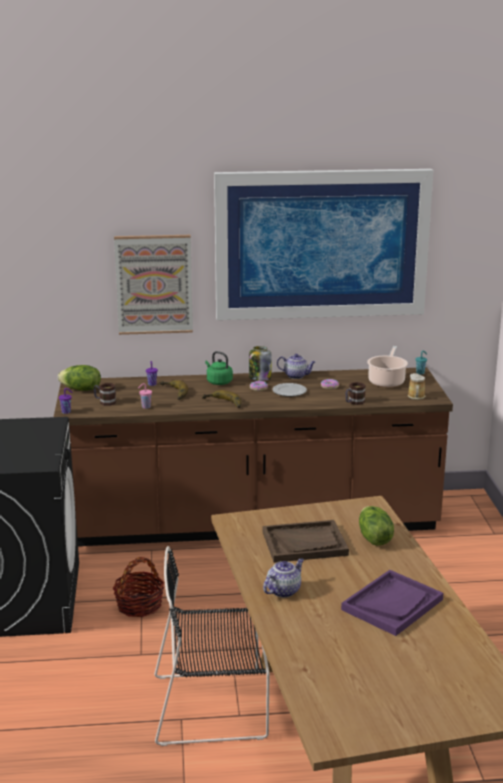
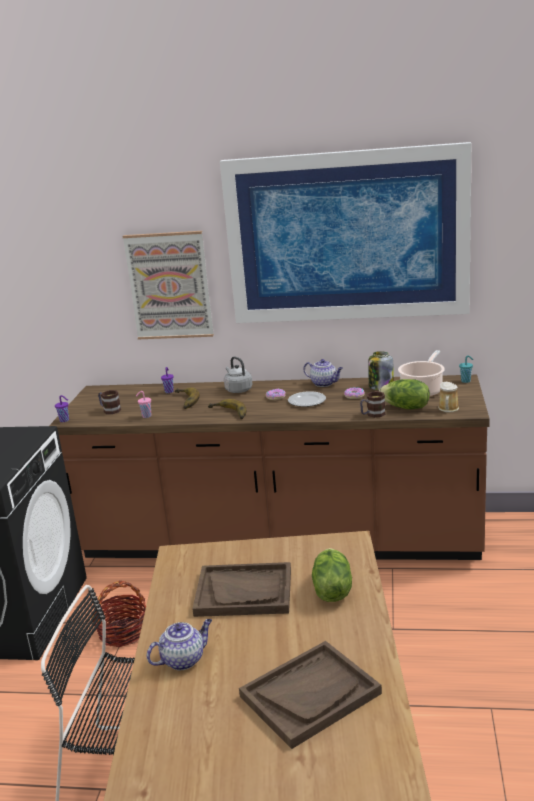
camera: 15 degrees right, 0 degrees up
(81, 389) = (96, 396): lettuce -> lettuce (406, 408)
(218, 382) = (238, 390): green kettle -> grey kettle
(259, 378) = (283, 385): jar -> jar (380, 387)
(392, 604) = (310, 695): purple tray -> brown tray

